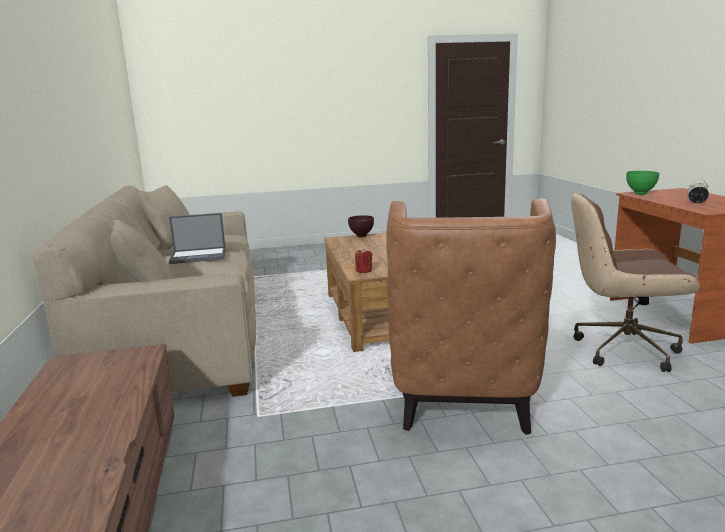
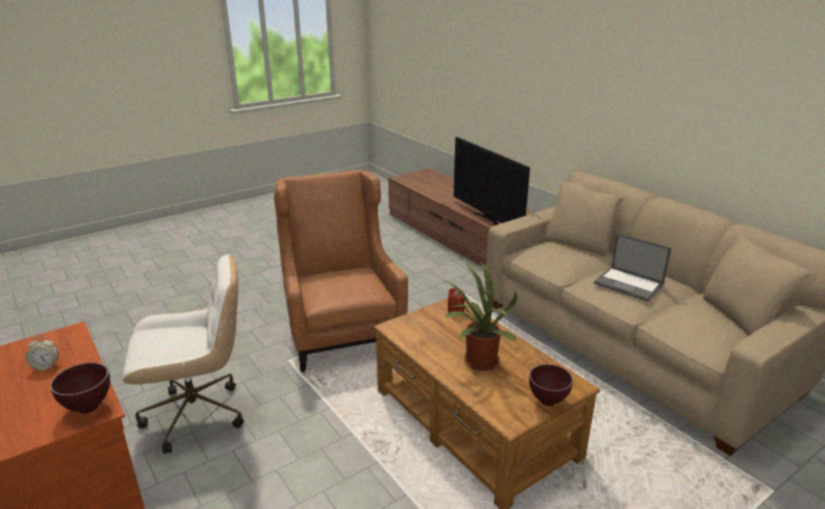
camera: 155 degrees right, 10 degrees up
(124, 390) = (487, 219): none -> television
(199, 256) = (629, 284): laptop -> laptop turned 105 degrees counterclockwise
(383, 249) = (477, 362): none -> potted plant
(621, 351) = (199, 415): brown office chair -> white office chair
(640, 194) = (89, 407): green bowl -> brown bowl

